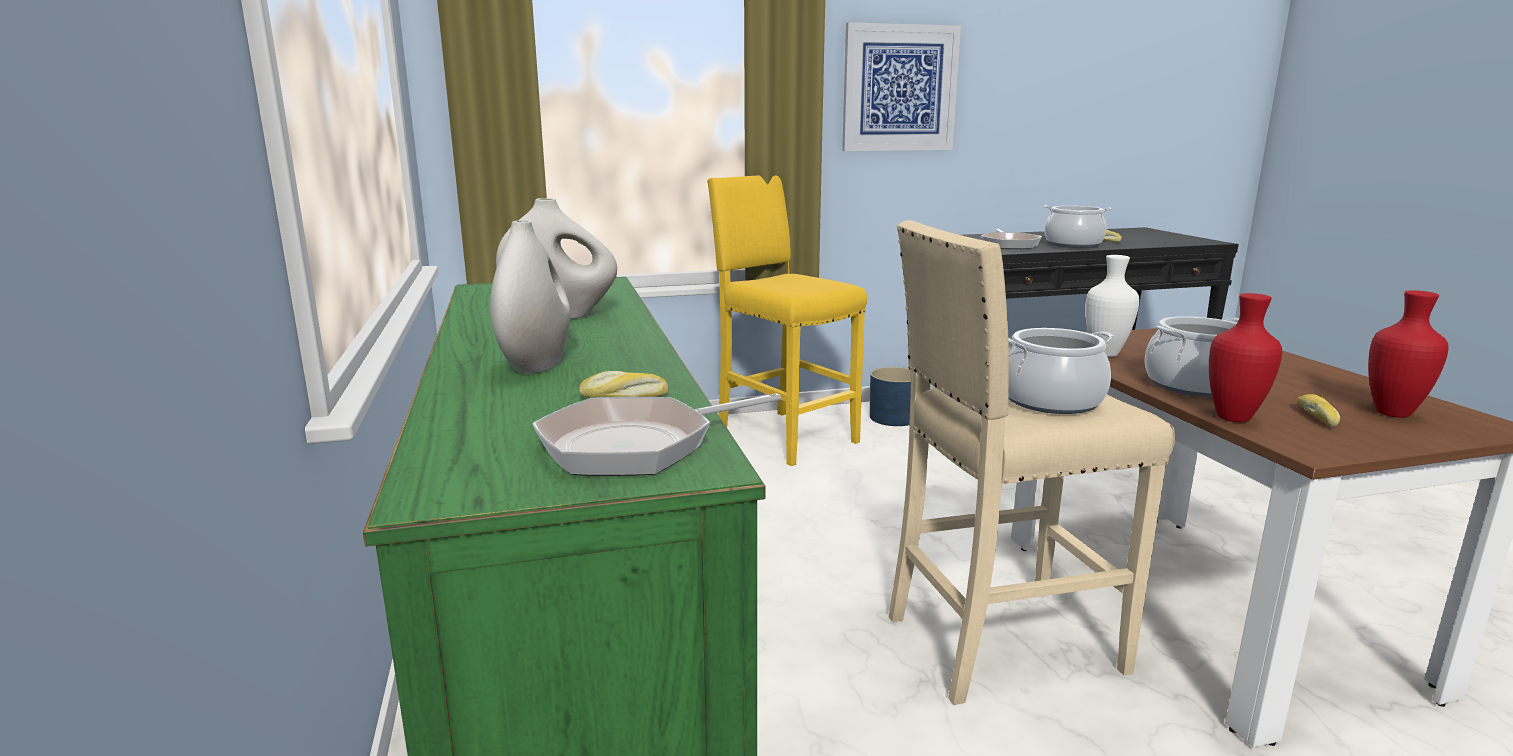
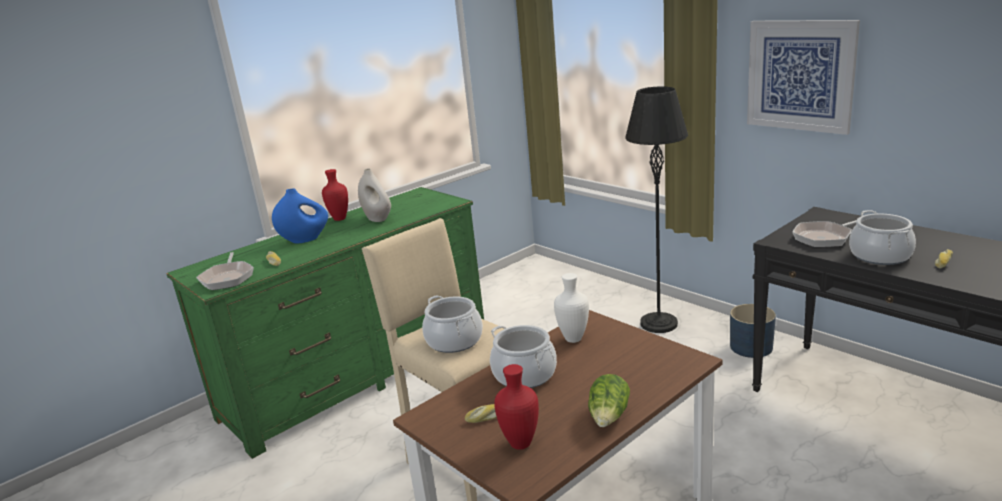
camera: 65 degrees right, 5 degrees up
(536, 364) = (305, 239): white vase -> blue vase
(637, 445) = (228, 278): frying pan -> frying pan turned 135 degrees counterclockwise
(784, 436) = (659, 323): yellow stool -> black floor lamp
(1234, 417) = (464, 392): red vase -> red vase (340, 219)
(1323, 373) = (609, 417): none -> lettuce

